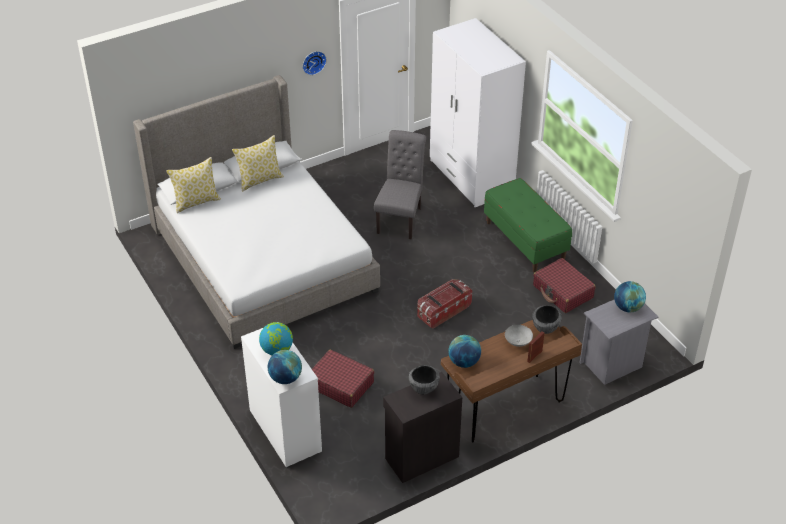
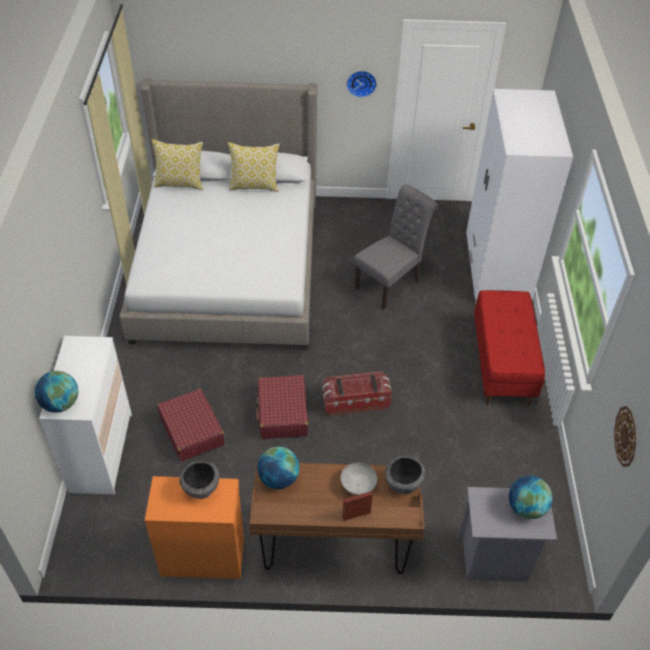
camera: 30 degrees right, 5 degrees up
(277, 350) = (82, 368): globe -> none
(420, 457) = (202, 556): black cabinet -> orange cabinet
(525, 241) = (502, 364): green bench -> red bench
(563, 292) = (501, 441): red suitcase -> red suitcase (282, 413)
(672, 226) = (626, 436): none -> wall clock

